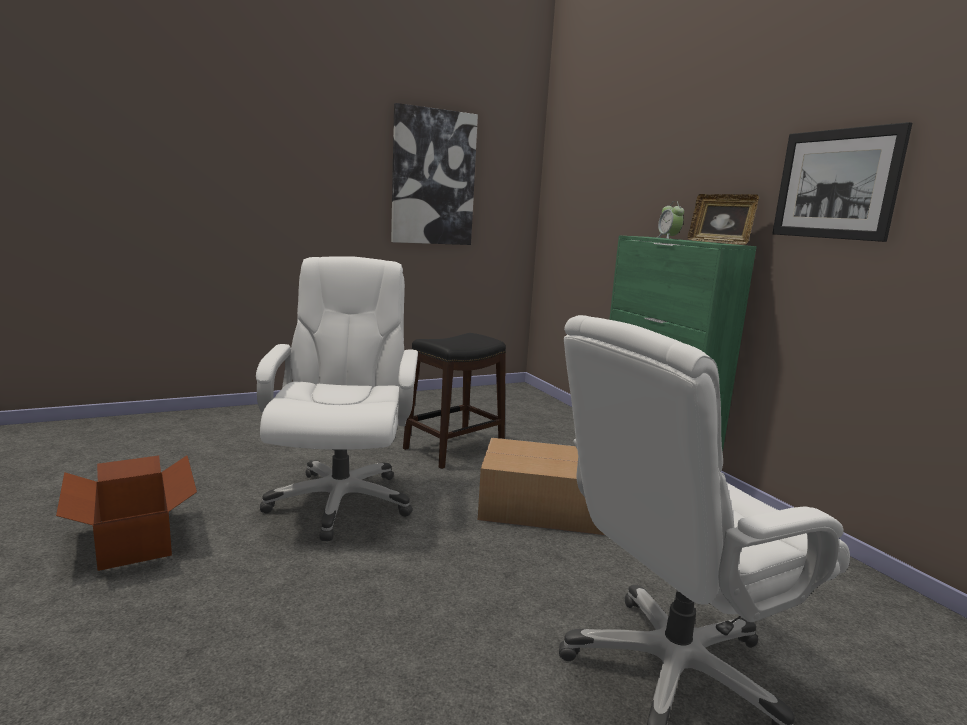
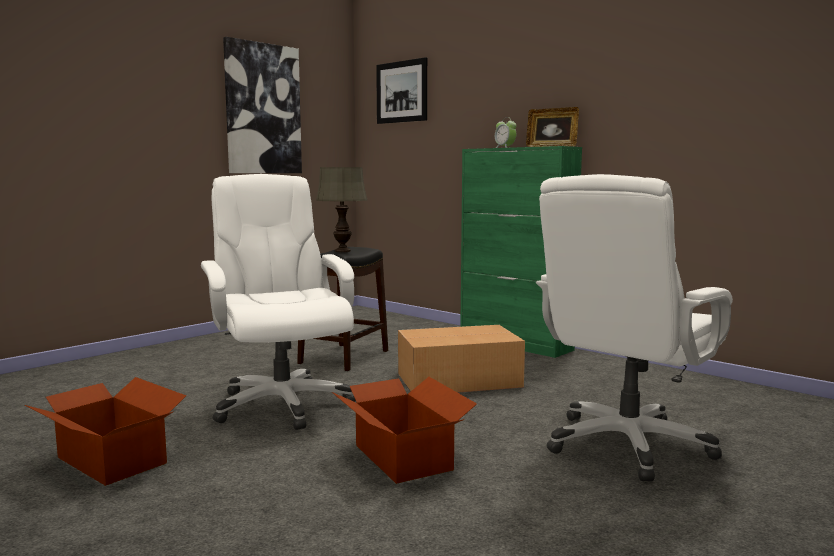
camera: 20 degrees left, 5 degrees down
(386, 614) = (402, 458): none -> cardboard box
(459, 340) = (342, 251): none -> grey table lamp
(836, 184) = (636, 95): picture -> picture (401, 92)

